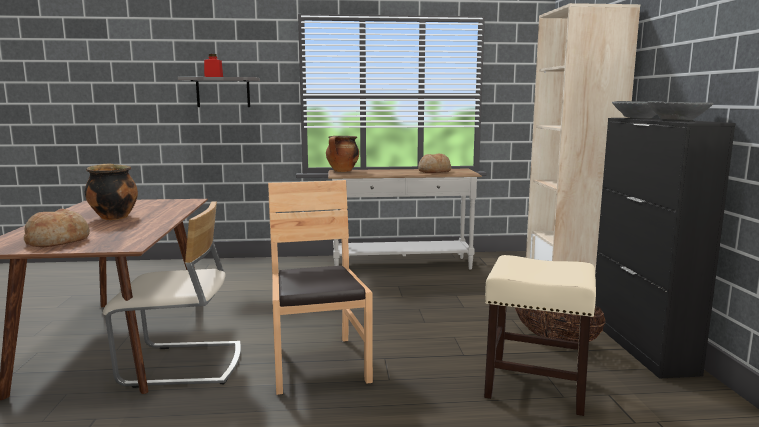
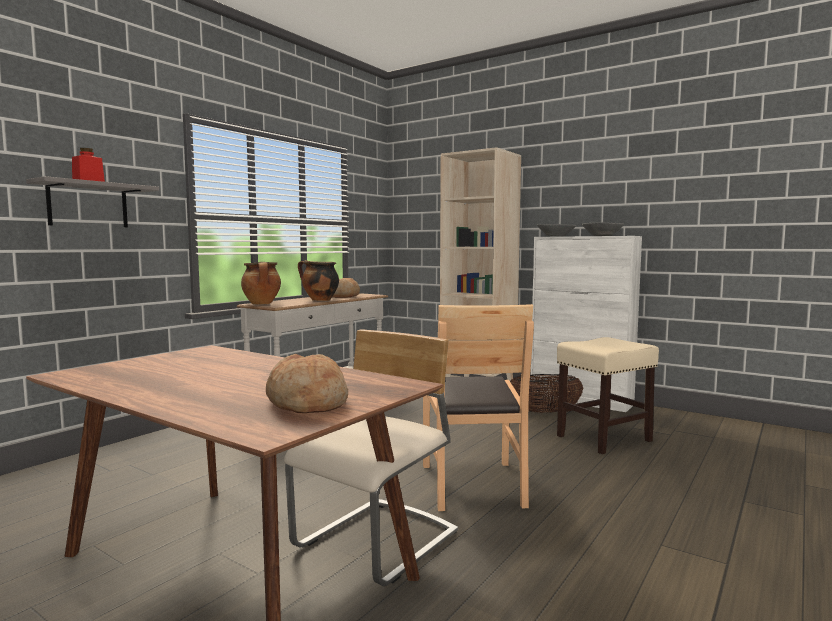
camera: 50 degrees left, 5 degrees down
(113, 217) = (216, 376): cooking pot -> cooking pot (319, 300)
(318, 364) = (473, 484): brown chair -> brown chair turned 120 degrees counterclockwise
(641, 346) = (581, 400): black cabinet -> white cabinet

